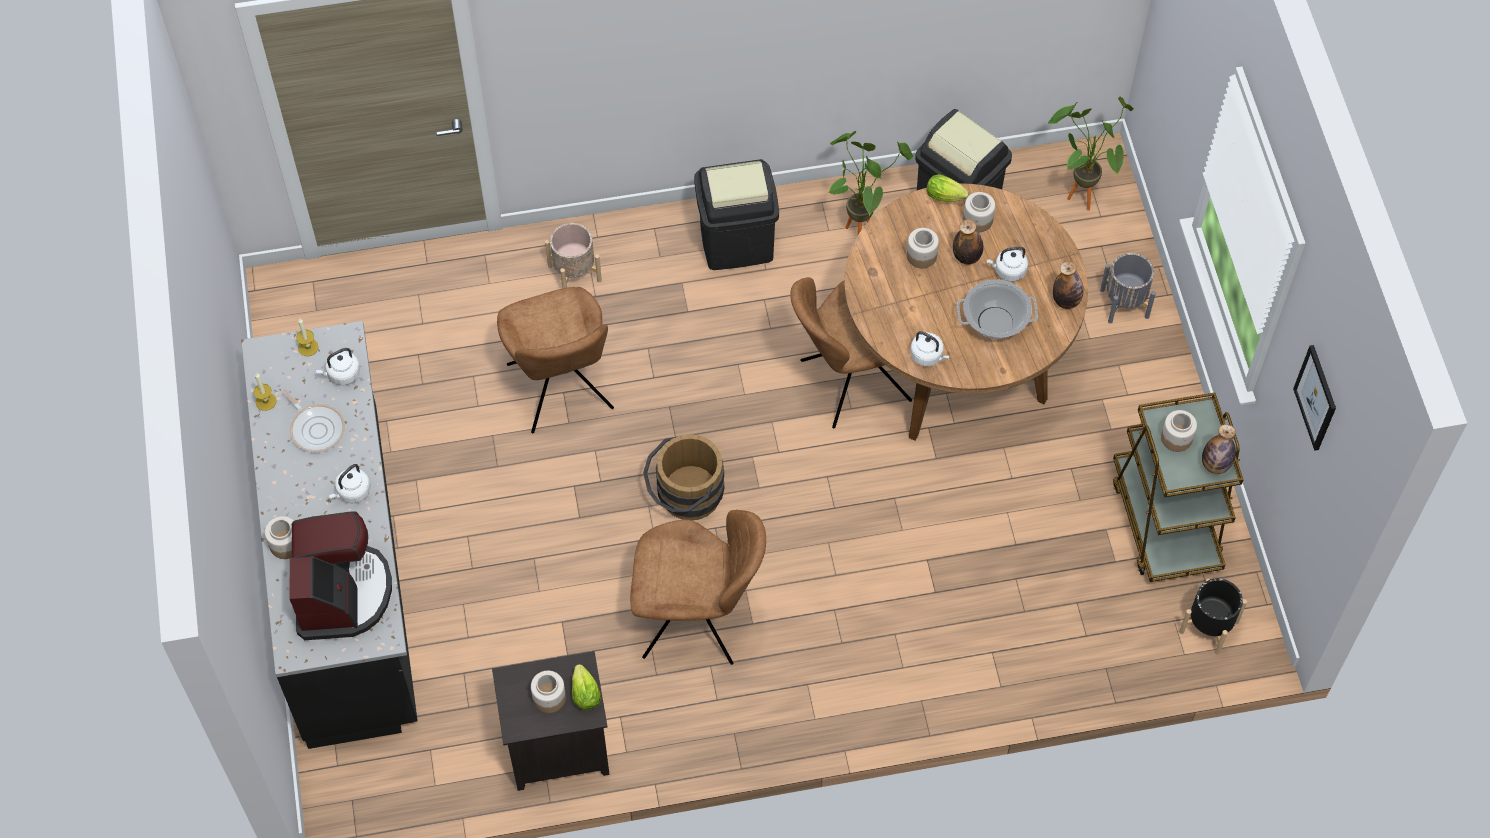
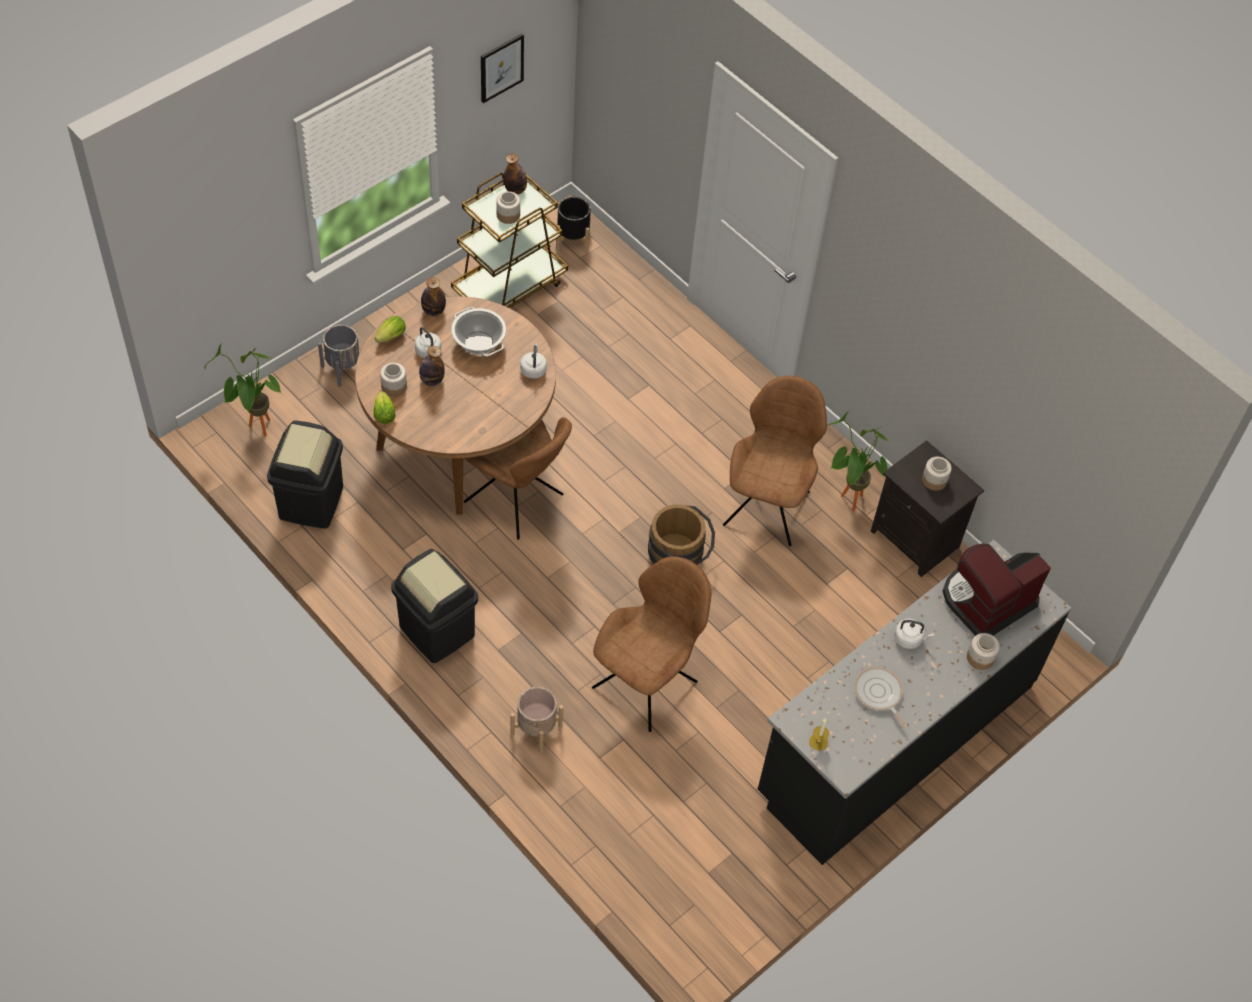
camera: 125 degrees left, 5 degrees down
(266, 401) = (884, 743): candle -> none
(316, 428) = (879, 694): frying pan -> frying pan turned 45 degrees counterclockwise
(342, 374) = (823, 703): white kettle -> none
(584, 692) = (914, 463): lettuce -> lettuce (389, 338)
(696, 621) = (767, 505): brown chair -> brown chair turned 45 degrees clockwise
(860, 227) = (372, 555): potted plant -> potted plant (846, 502)
(921, 256) = (448, 407): jar -> none

